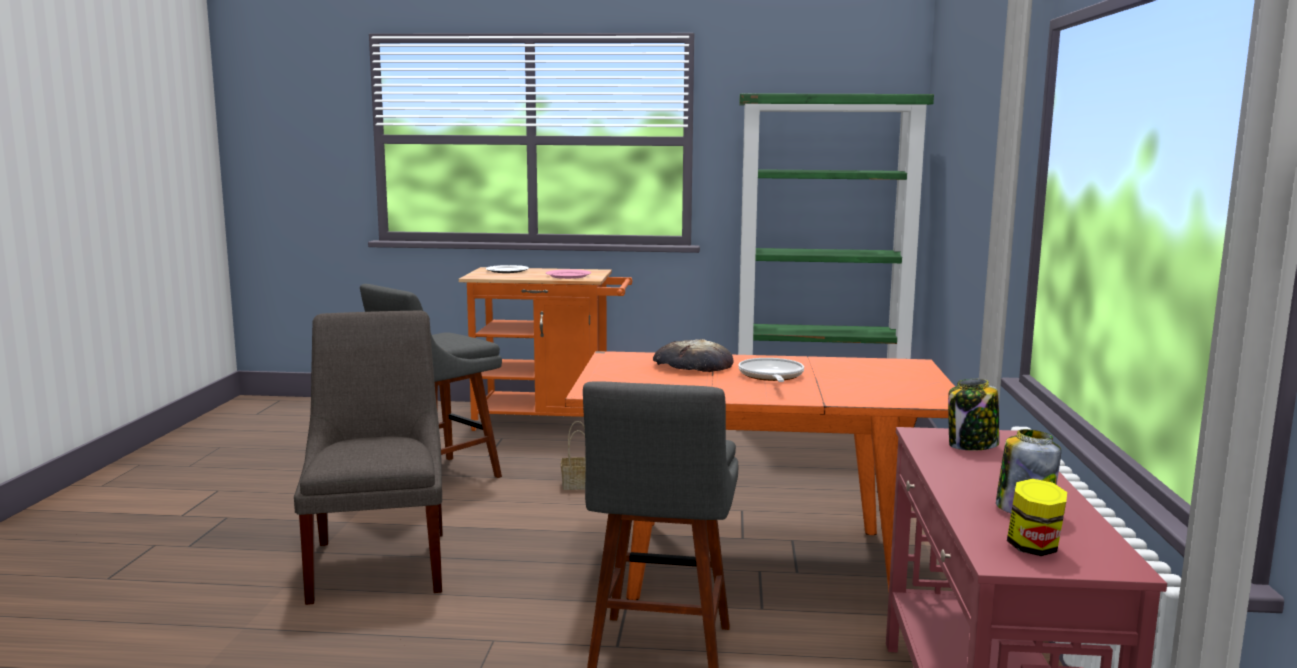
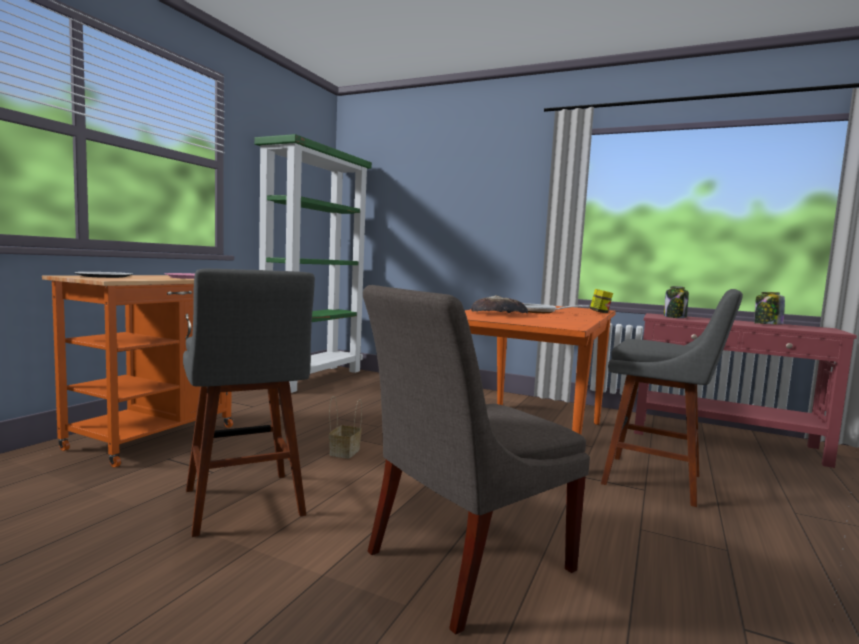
camera: 70 degrees left, 5 degrees down
(380, 562) = (462, 563): grey chair -> grey chair turned 45 degrees counterclockwise
(1033, 548) = (816, 329): jar -> jar (600, 312)

